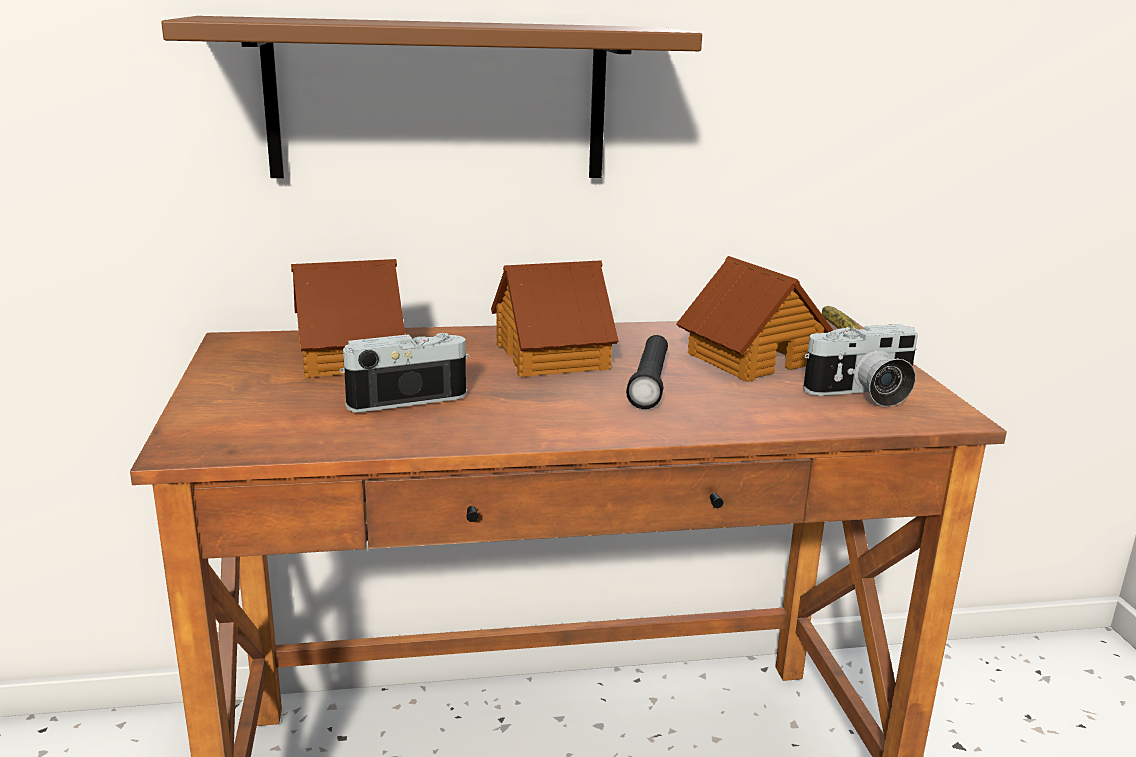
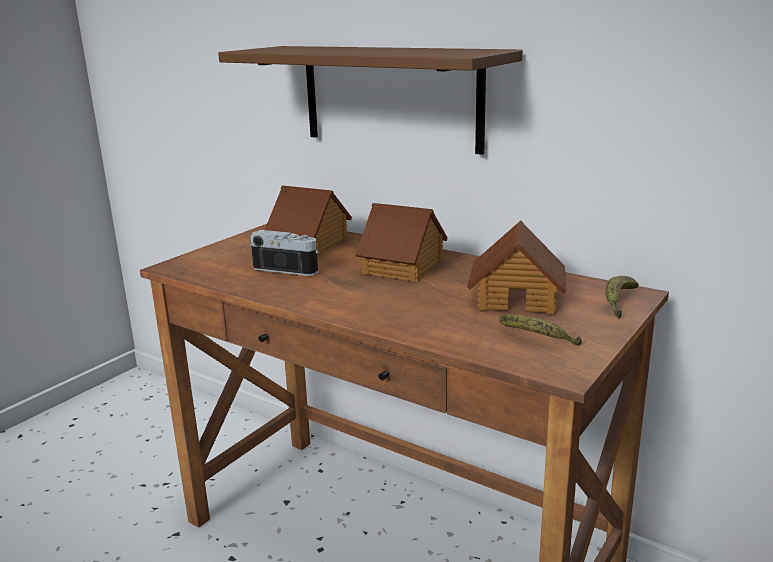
camera: 45 degrees right, 0 degrees up
(649, 383) = (419, 295): black flashlight -> none
(863, 394) = (536, 340): camera -> banana

